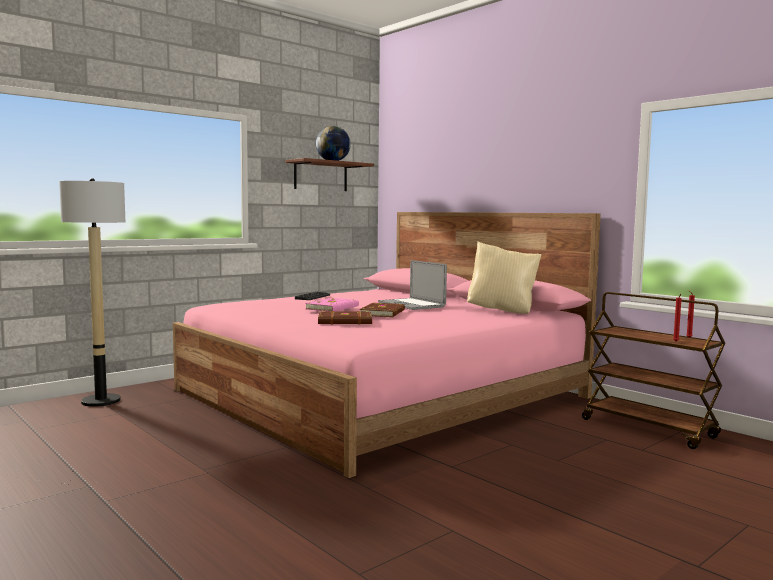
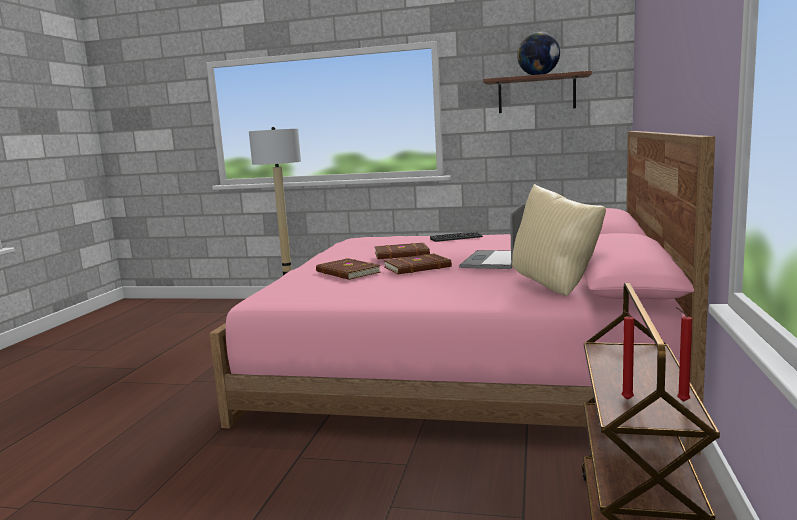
camera: 55 degrees right, 5 degrees up
(333, 308) = (402, 254): pink book -> brown book

